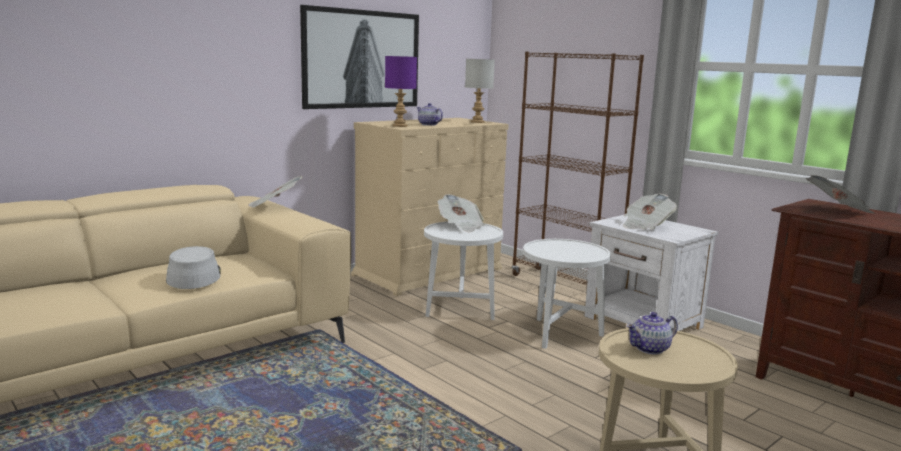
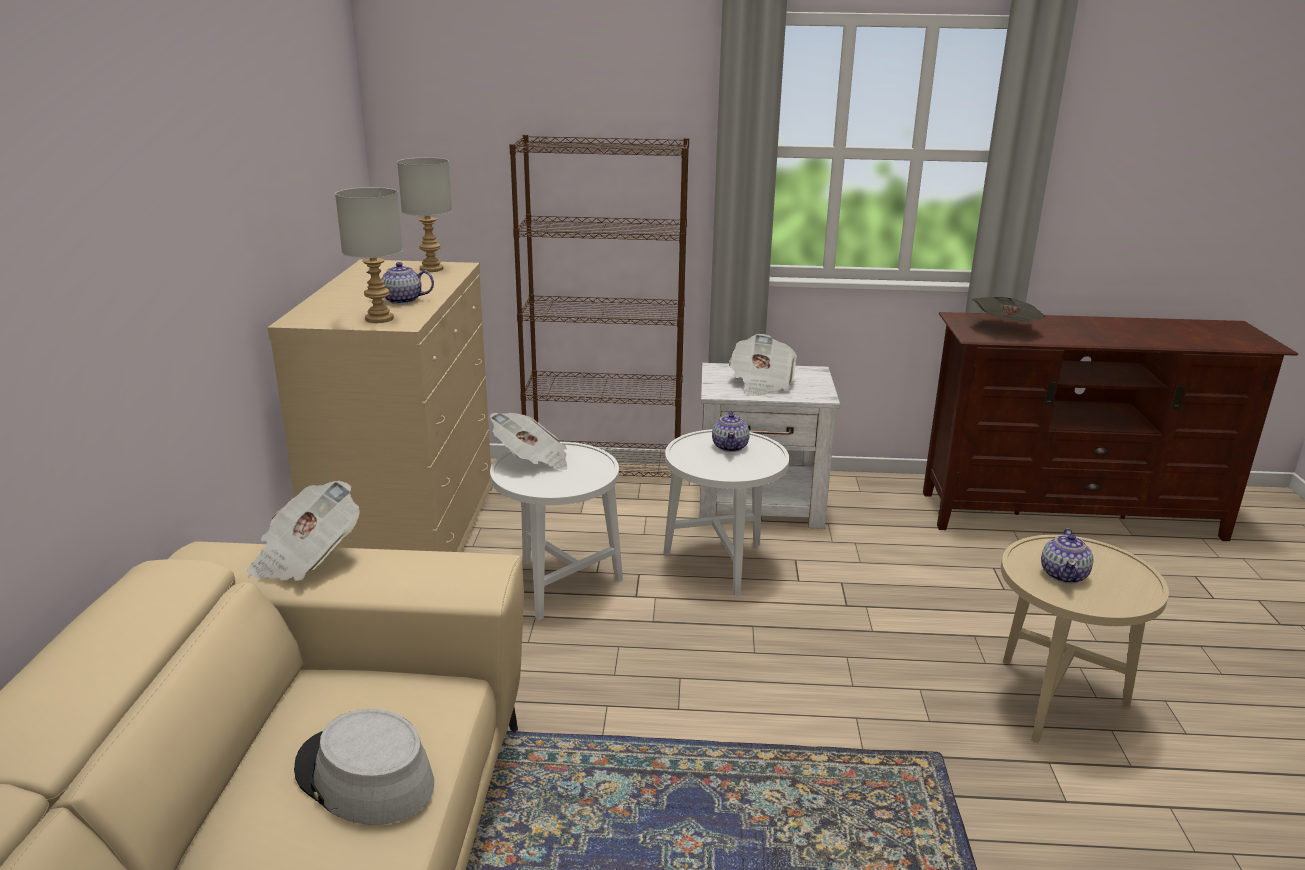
camera: 45 degrees left, 10 degrees up
(362, 59) = (252, 200): picture -> none
(400, 126) = (380, 319): purple table lamp -> grey table lamp
(577, 249) = (730, 446): none -> teapot

